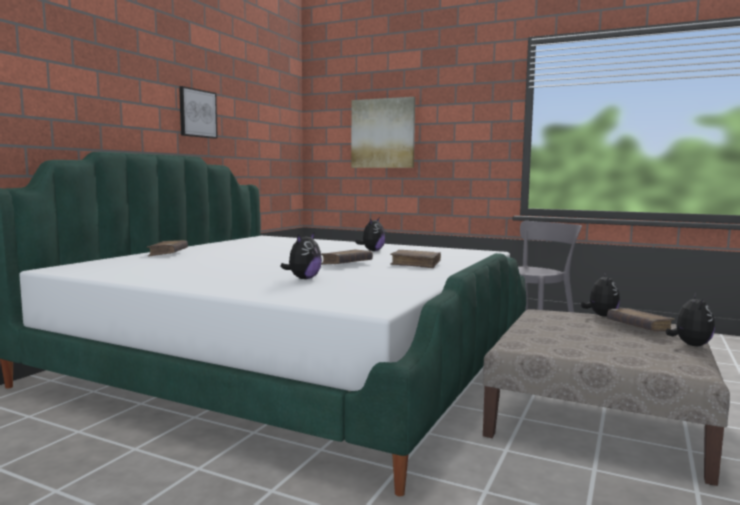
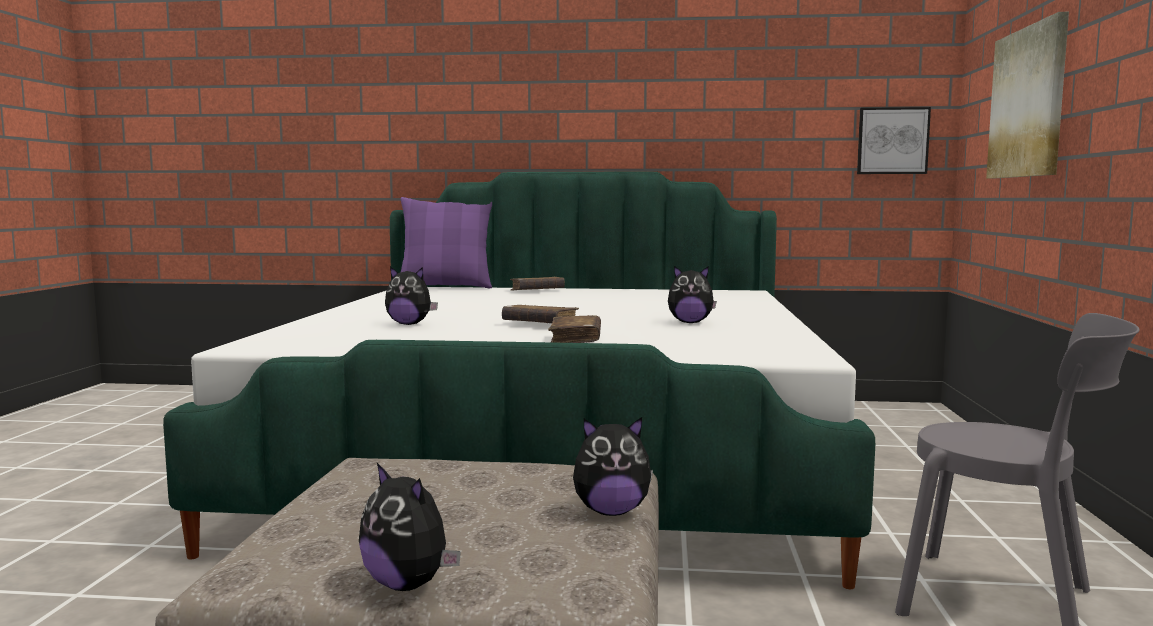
camera: 70 degrees right, 0 degrees up
(74, 263) = (446, 286): none -> purple pillow
(197, 113) = (680, 111): picture -> picture (892, 141)
(639, 327) = (527, 541): brown book -> none
(690, 345) = (409, 584): plush toy -> plush toy turned 45 degrees clockwise

